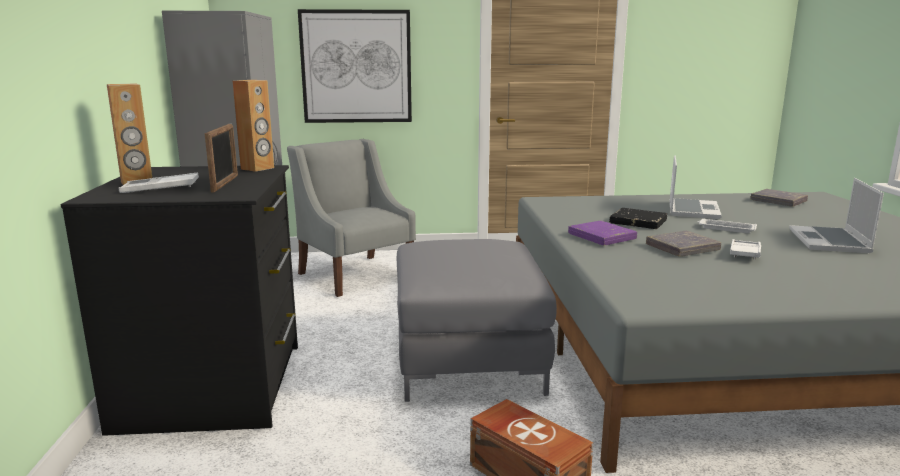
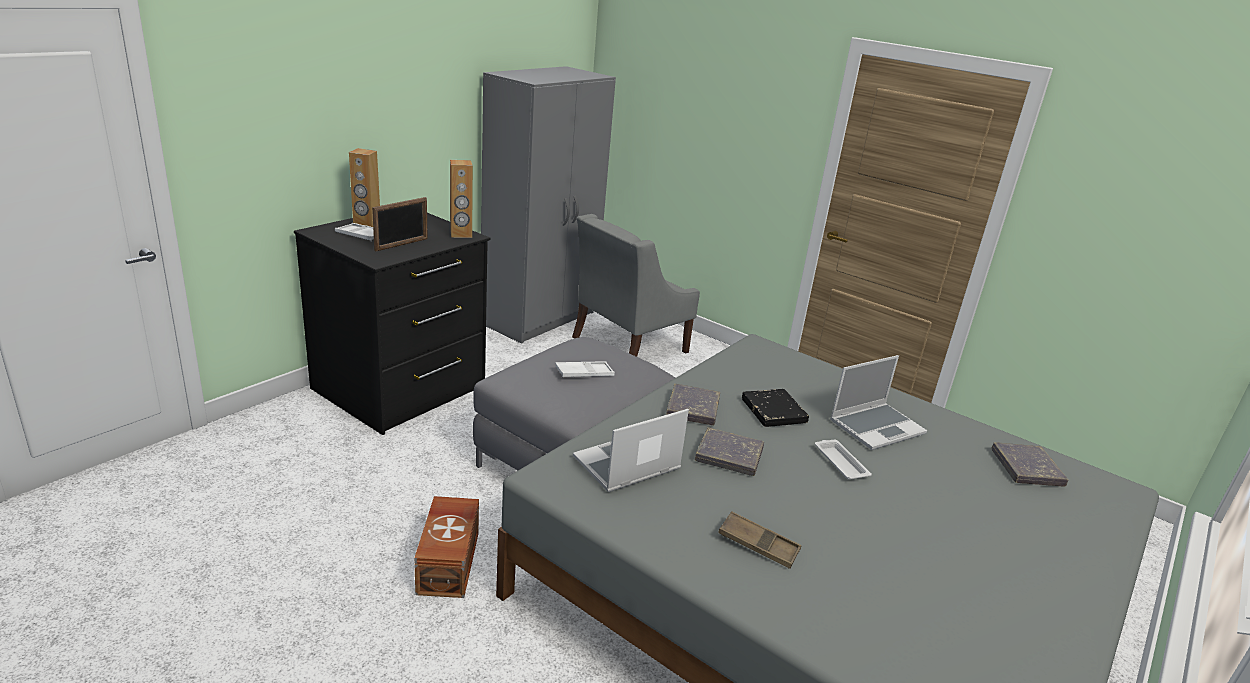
camera: 40 degrees right, 10 degrees up
(355, 274) = (628, 345): grey armchair -> grey armchair turned 135 degrees counterclockwise
(356, 67) = (702, 137): picture -> none
(601, 237) = (692, 408): purple book -> grey book
(744, 253) = (770, 492): white tray -> white tray (584, 373)
(811, 275) = (758, 544): none -> brown tray
(830, 242) = (906, 535): laptop -> laptop (626, 465)

